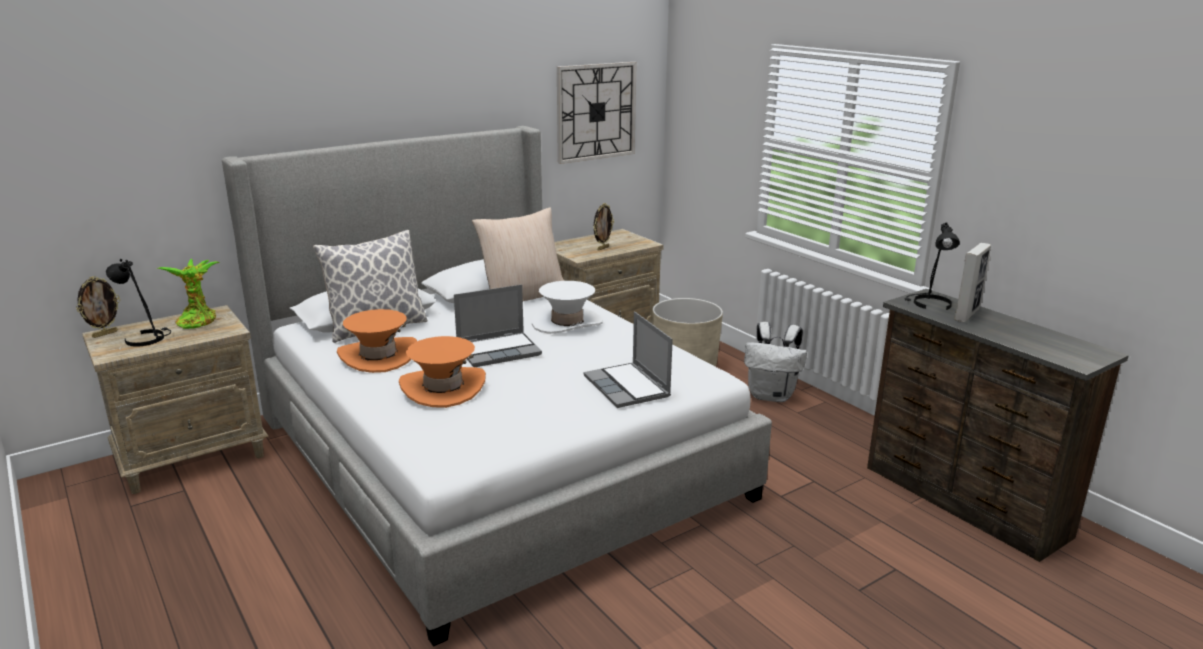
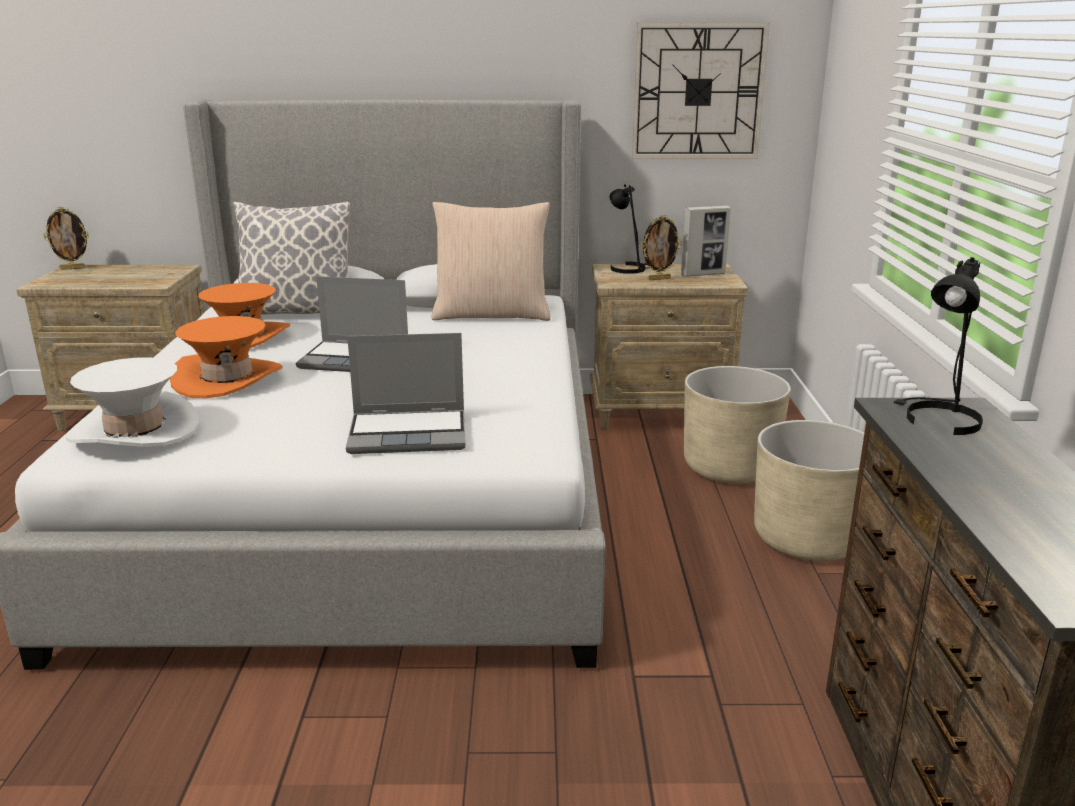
camera: 35 degrees right, 0 degrees up
(146, 338) = (90, 277): black table lamp -> black table lamp (629, 268)
(197, 320) = (152, 272): potted plant -> none
(567, 323) = (485, 349): white hat -> white hat (135, 431)
(628, 387) = (410, 433): laptop -> laptop turned 105 degrees counterclockwise
(772, 395) = (807, 538): white backpack -> beige planter
(966, 315) = (980, 452): picture frame -> picture frame (703, 274)

